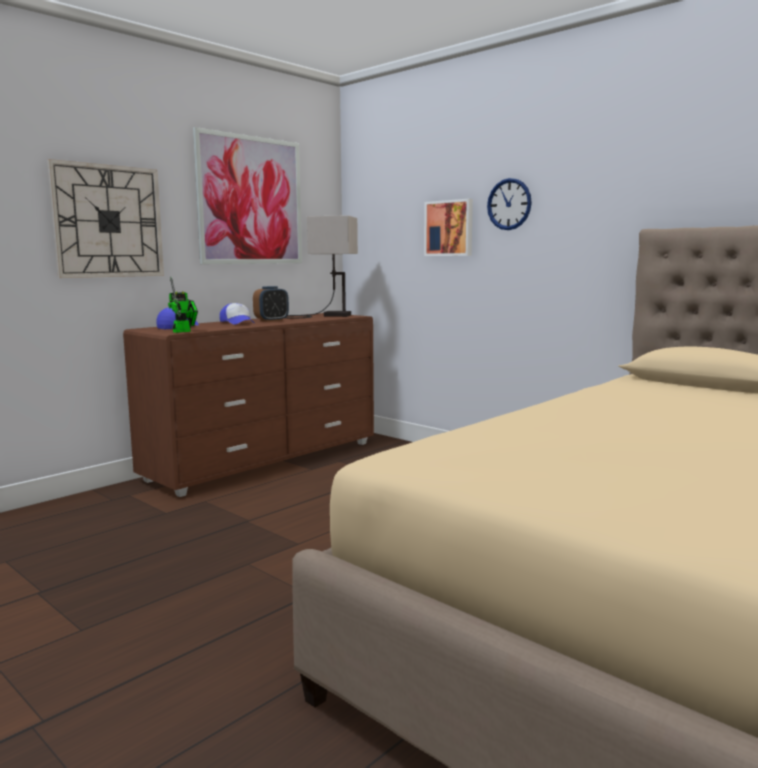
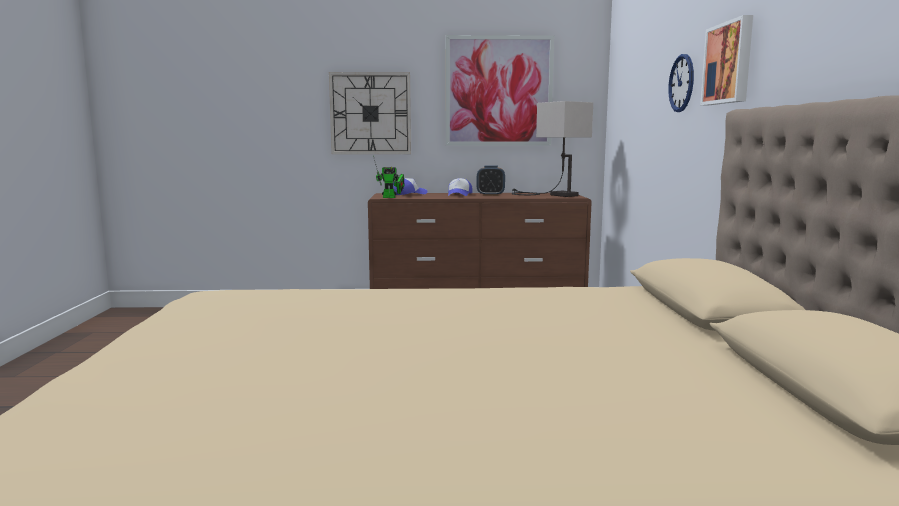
camera: 45 degrees right, 0 degrees up
(449, 228) = (651, 111): picture -> picture (729, 63)

